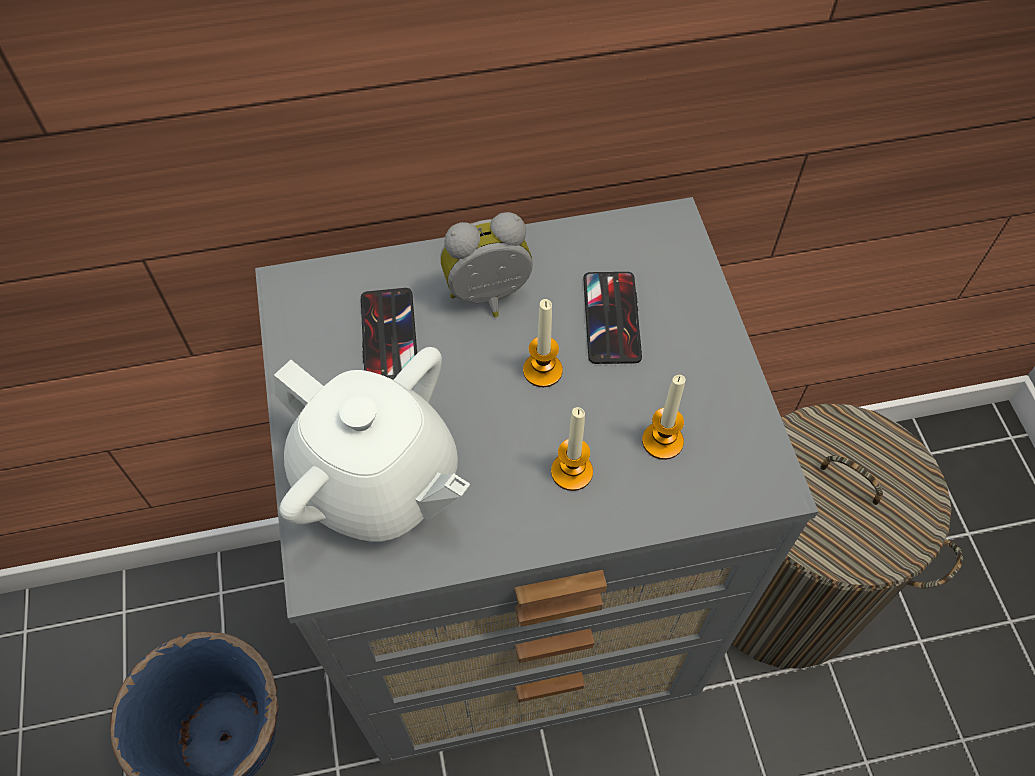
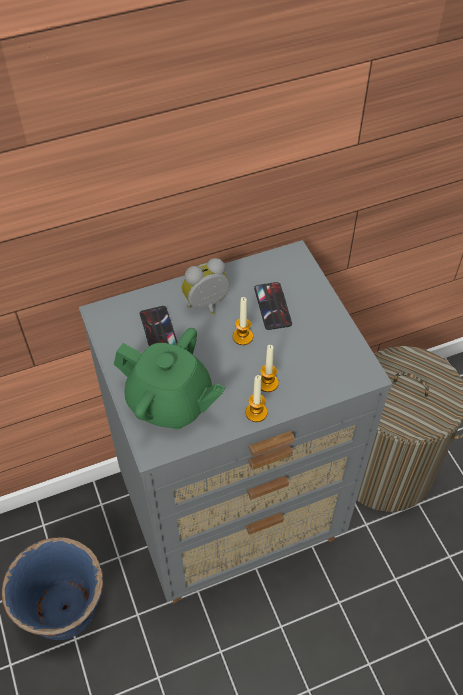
camera: 10 degrees left, 5 degrees down
(378, 482) = (170, 402): white teapot -> green teapot
(662, 441) = (310, 362): candle -> candle (256, 412)

